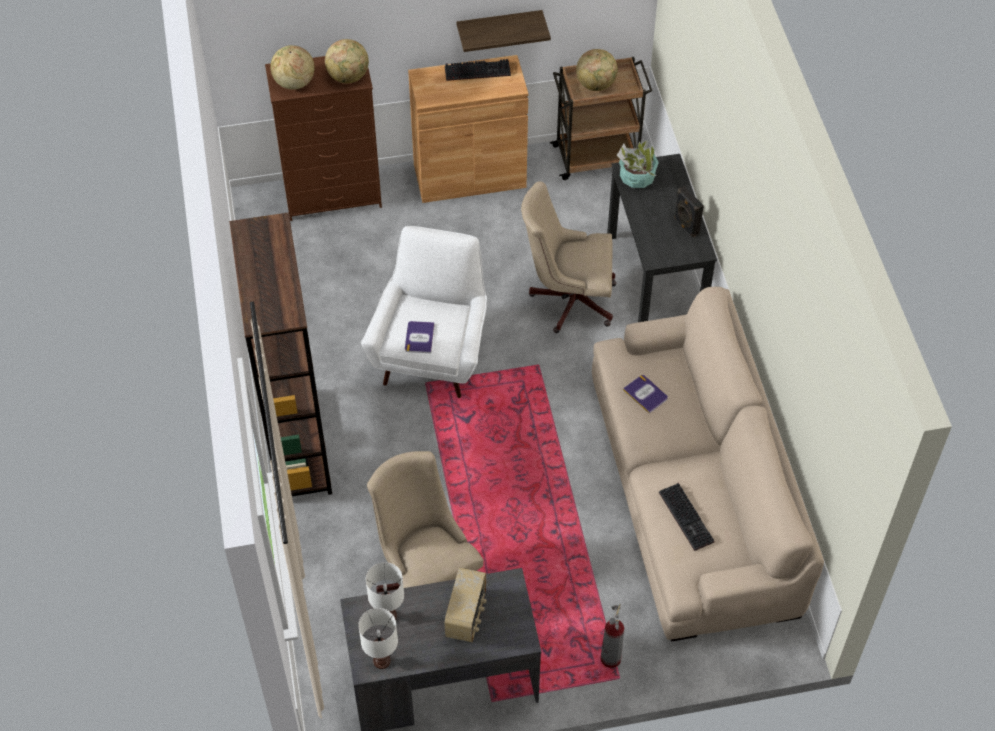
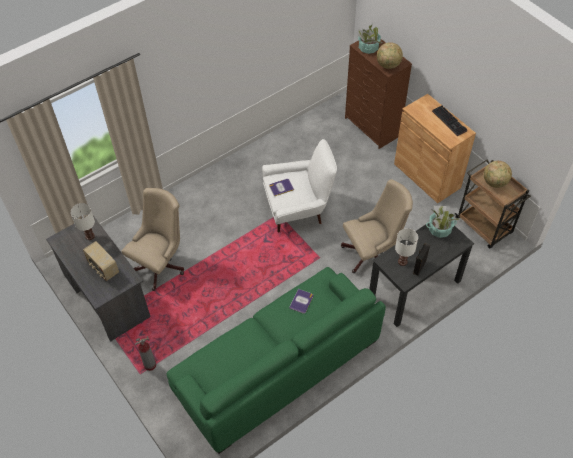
camera: 65 degrees right, 0 degrees up
(294, 83) = (368, 47): globe -> potted plant
(297, 444) = (213, 179): brown bookcase -> none
(381, 661) = (63, 244): white table lamp -> white table lamp (402, 261)
(466, 616) = (103, 268): radio -> radio turned 60 degrees clockwise
(499, 28) = (474, 109): shelf -> none
(568, 299) = (373, 253): beige office chair -> beige office chair turned 90 degrees clockwise
(688, 517) = (227, 354): keyboard -> none
(692, 492) = (276, 365): beige sofa -> green sofa

